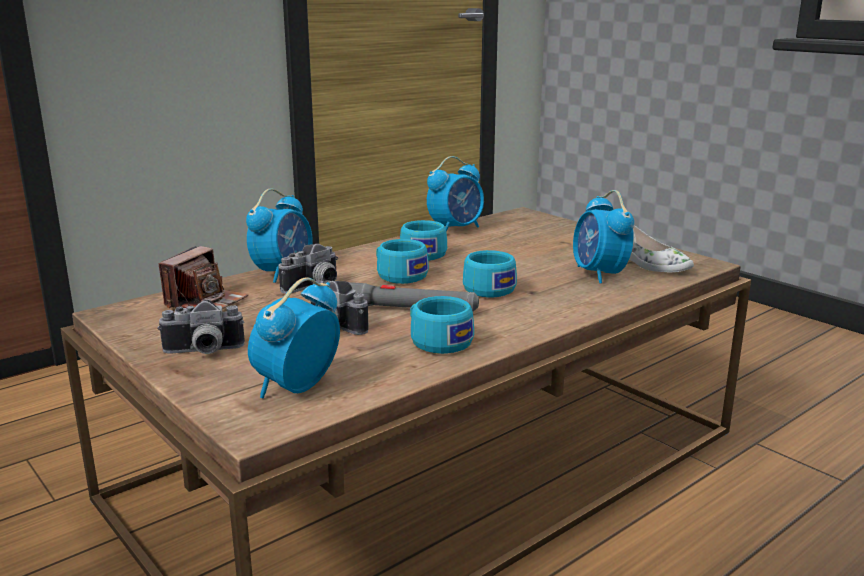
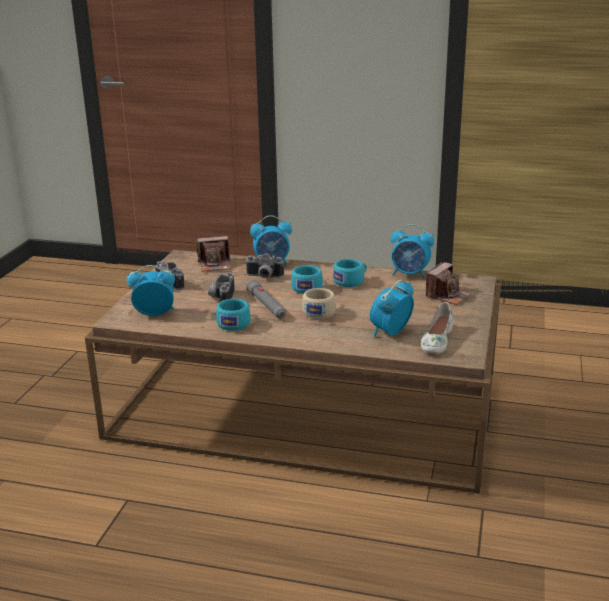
camera: 55 degrees right, 5 degrees up
(485, 288) = (320, 311): turquoise cup -> beige cup
(540, 231) = (448, 296): none -> camera

